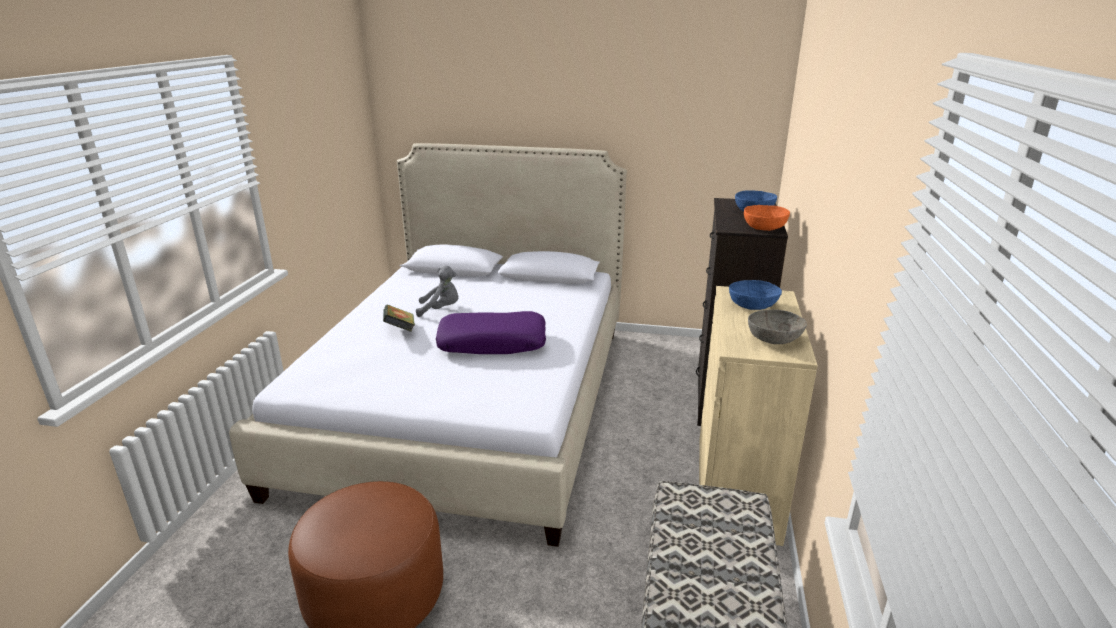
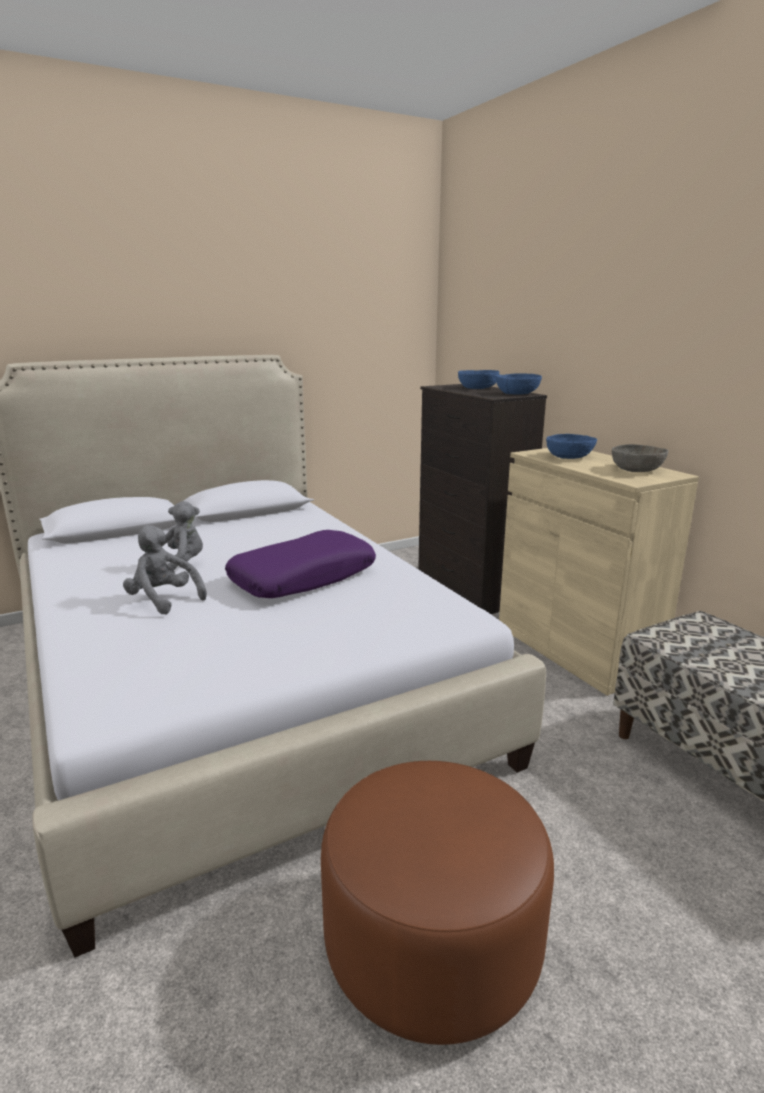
camera: 40 degrees left, 5 degrees down
(400, 330) = (163, 600): book -> grey plush toy
(764, 227) = (517, 393): orange bowl -> blue bowl

